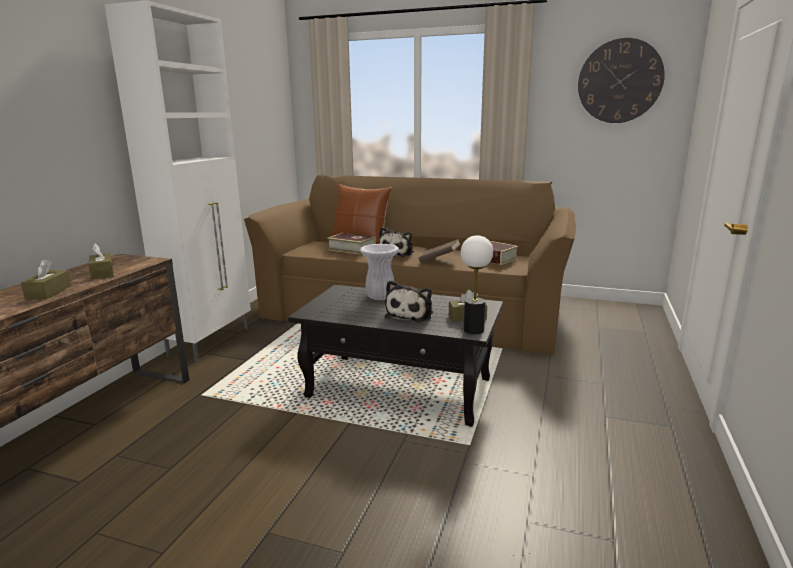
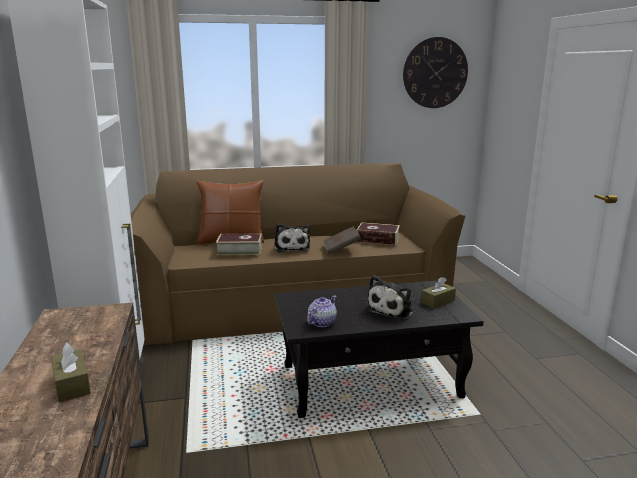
camera: 30 degrees left, 0 degrees up
(102, 273) = (86, 340): brown tissue box -> none
(333, 311) = (321, 322): none -> teapot
(380, 297) = (340, 298): white vase -> none
(411, 314) = (392, 309): plush toy -> plush toy turned 45 degrees clockwise
(473, 330) = (460, 313): table lamp -> none

